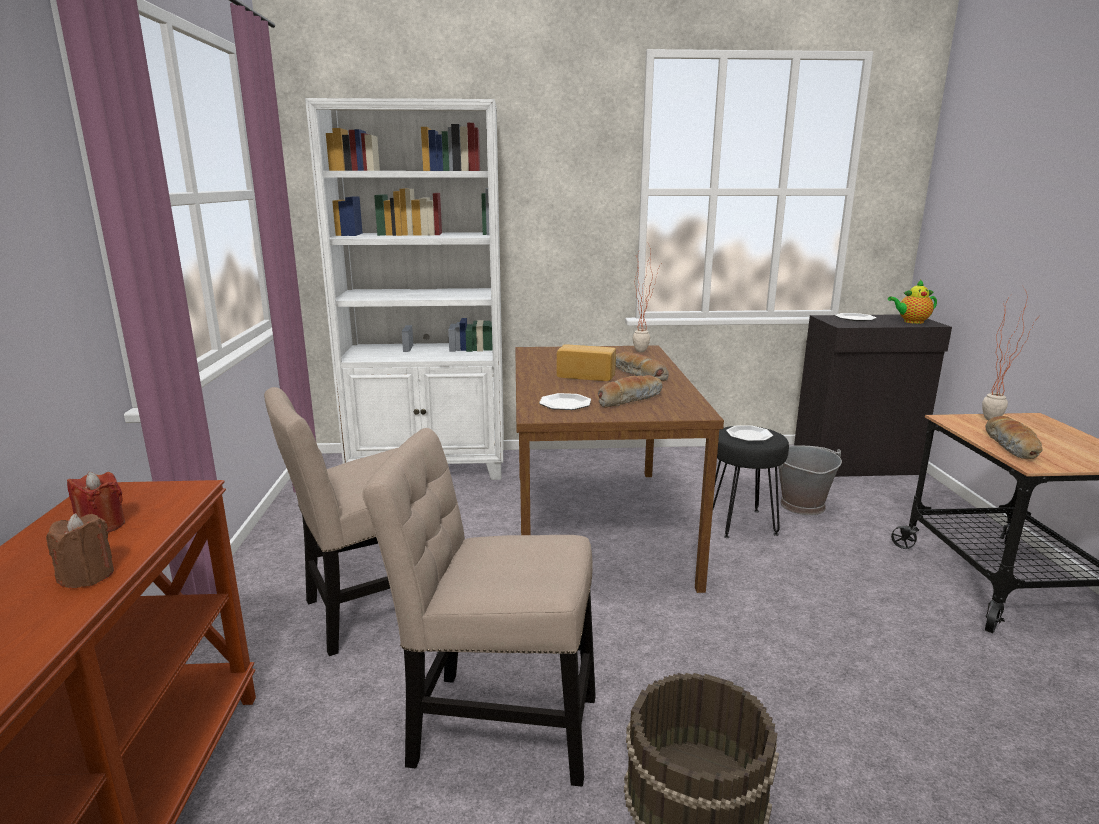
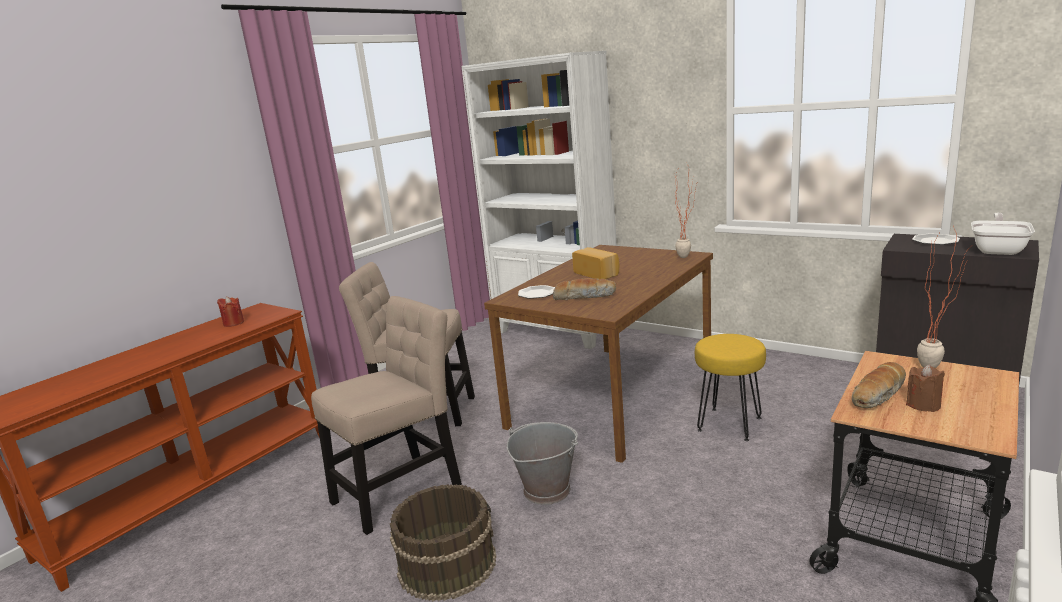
camera: 40 degrees right, 0 degrees up
(87, 576) = (200, 342): brown candle -> brown candle (923, 405)
(495, 726) = (402, 489): beige chair -> beige chair turned 90 degrees clockwise
(638, 374) = (635, 277): bread -> none
(742, 524) = (730, 424): black stool -> yellow stool
(749, 435) = (728, 343): plate -> none
(801, 505) = (812, 424): grey bucket -> grey bucket (546, 490)
(911, 322) = (998, 250): teapot -> frying pan

